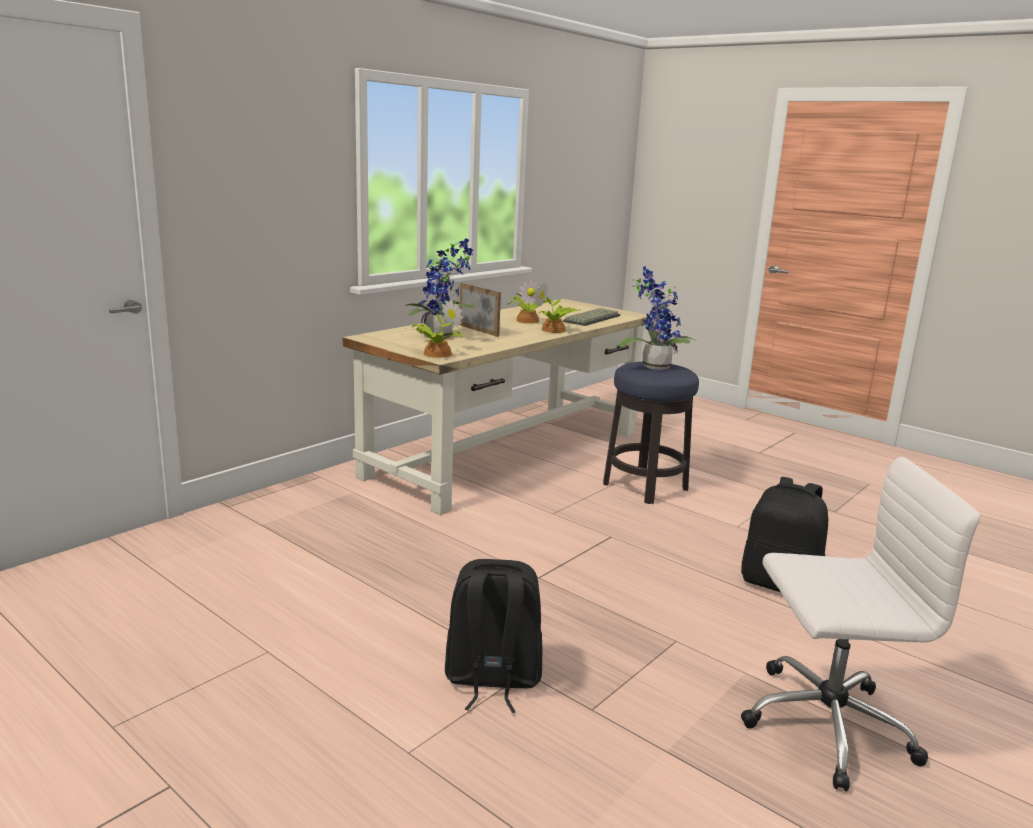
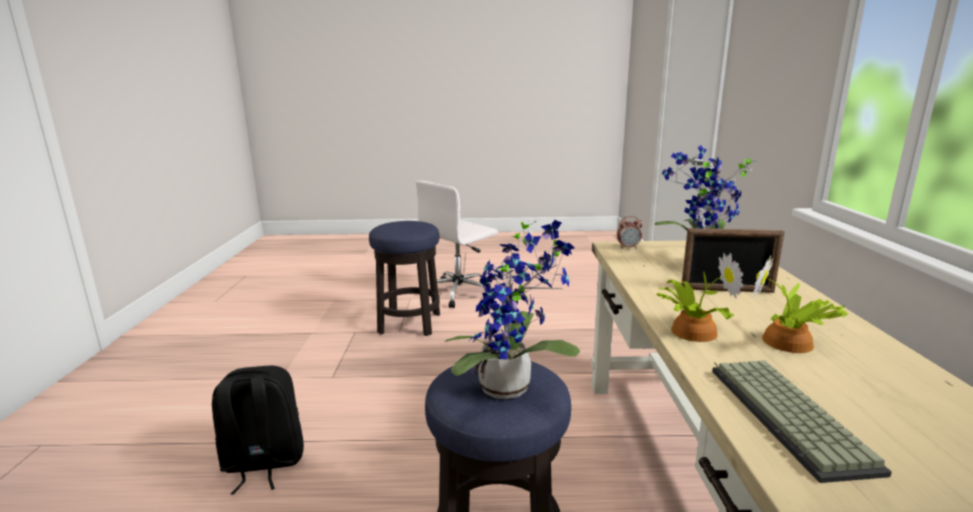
camera: 140 degrees right, 0 degrees up
(435, 354) = (628, 247): potted plant -> alarm clock
(492, 680) = (409, 323): black backpack -> stool
(823, 724) = (230, 371): white office chair -> white office chair (460, 293)

